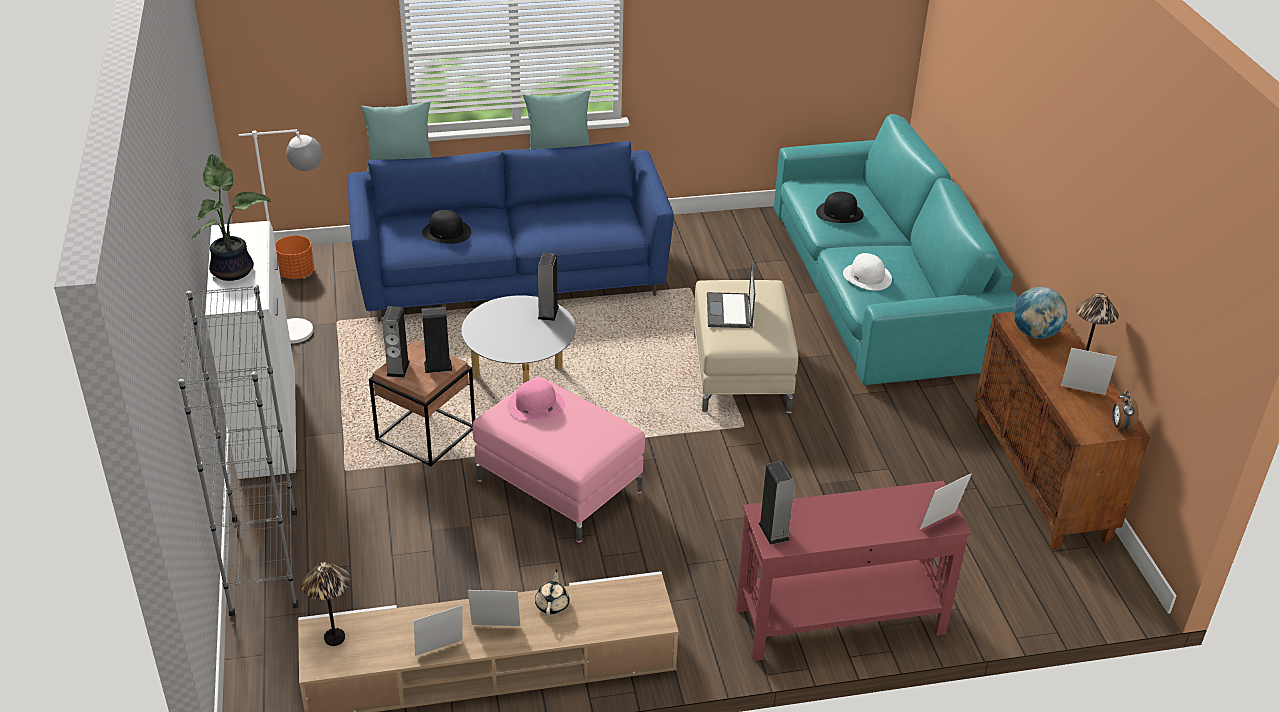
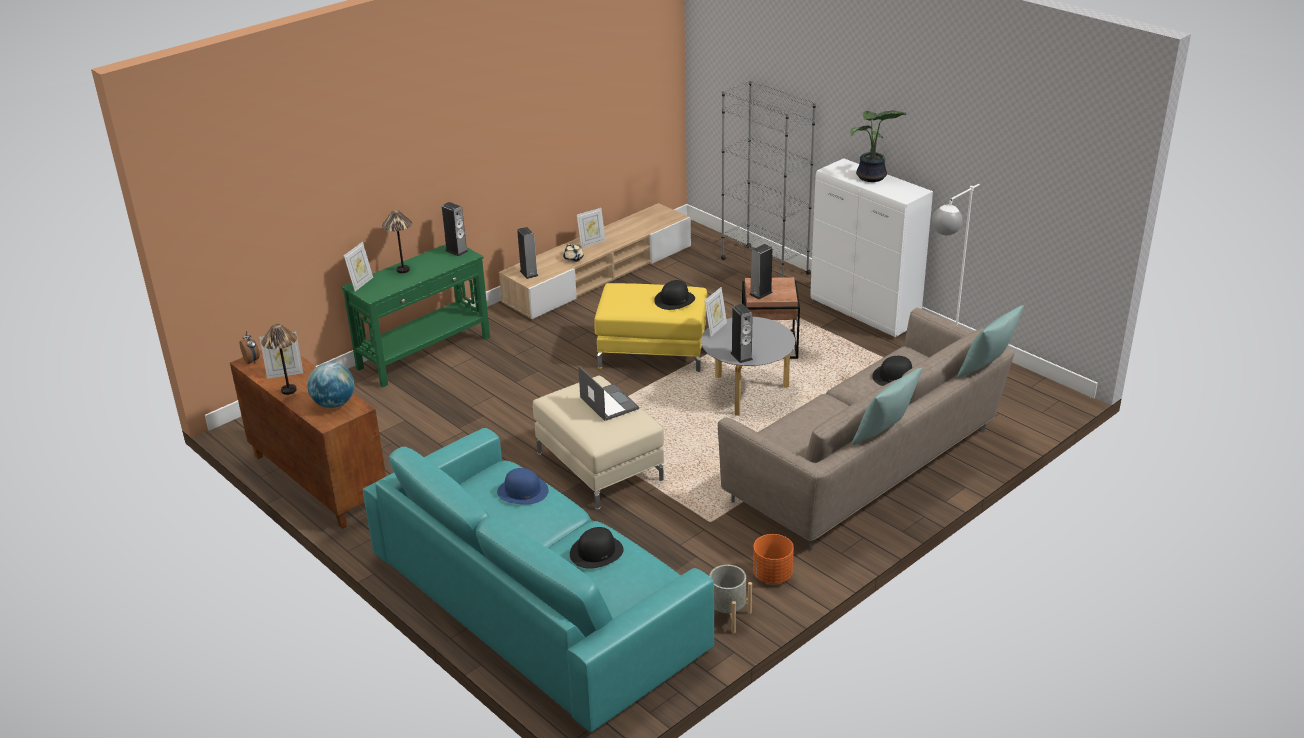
camera: 150 degrees right, 5 degrees down
(297, 273) = (1022, 400): orange planter -> orange planter (772, 575)
(334, 638) = (663, 217): table lamp -> table lamp (403, 270)
(398, 368) = (782, 284): speaker -> speaker (529, 273)
(440, 651) = (608, 229): picture frame -> picture frame (715, 328)
(511, 277) = (866, 467): blue sofa -> beige sofa
(535, 405) = (674, 300): pink hat -> black hat
(560, 485) = (652, 352): pink ottoman -> yellow ottoman
(743, 226) = (727, 616): none -> grey planter
(838, 620) = (425, 353): red console table -> green console table
(867, 277) = (522, 491): white hat -> blue hat

